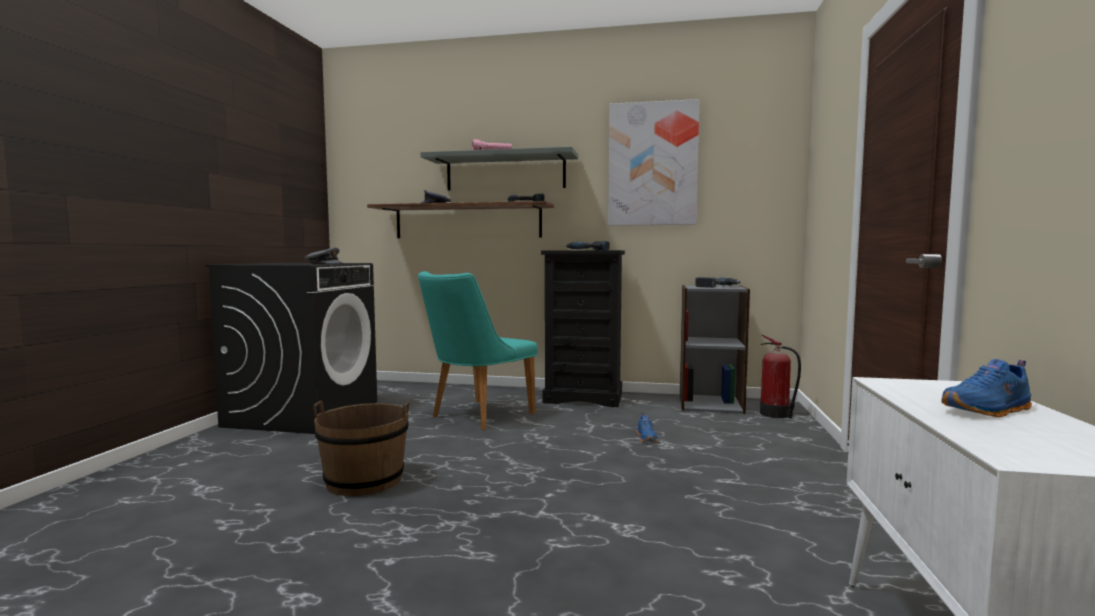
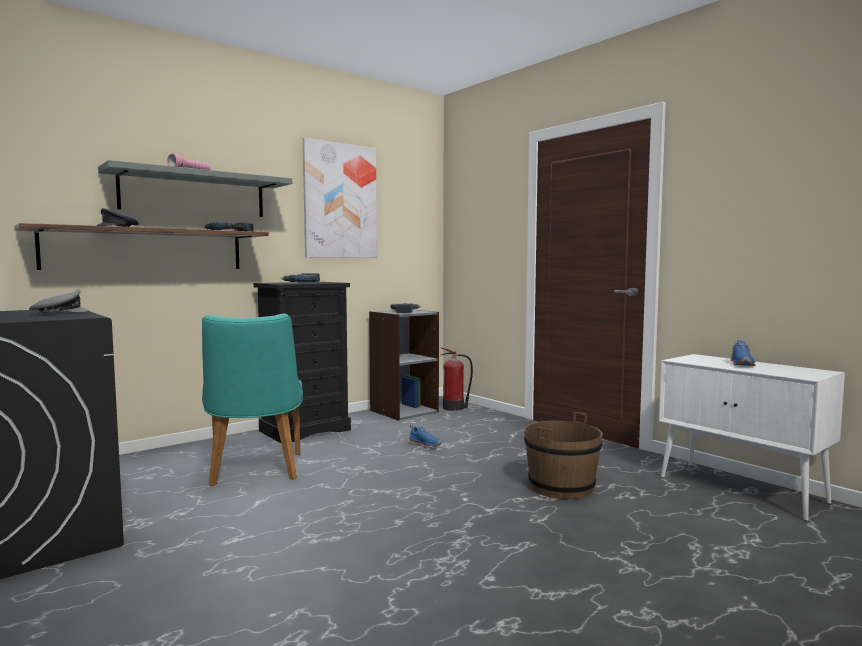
camera: 50 degrees left, 0 degrees up
(364, 481) = (314, 552): brown bucket -> brown bucket (561, 487)

